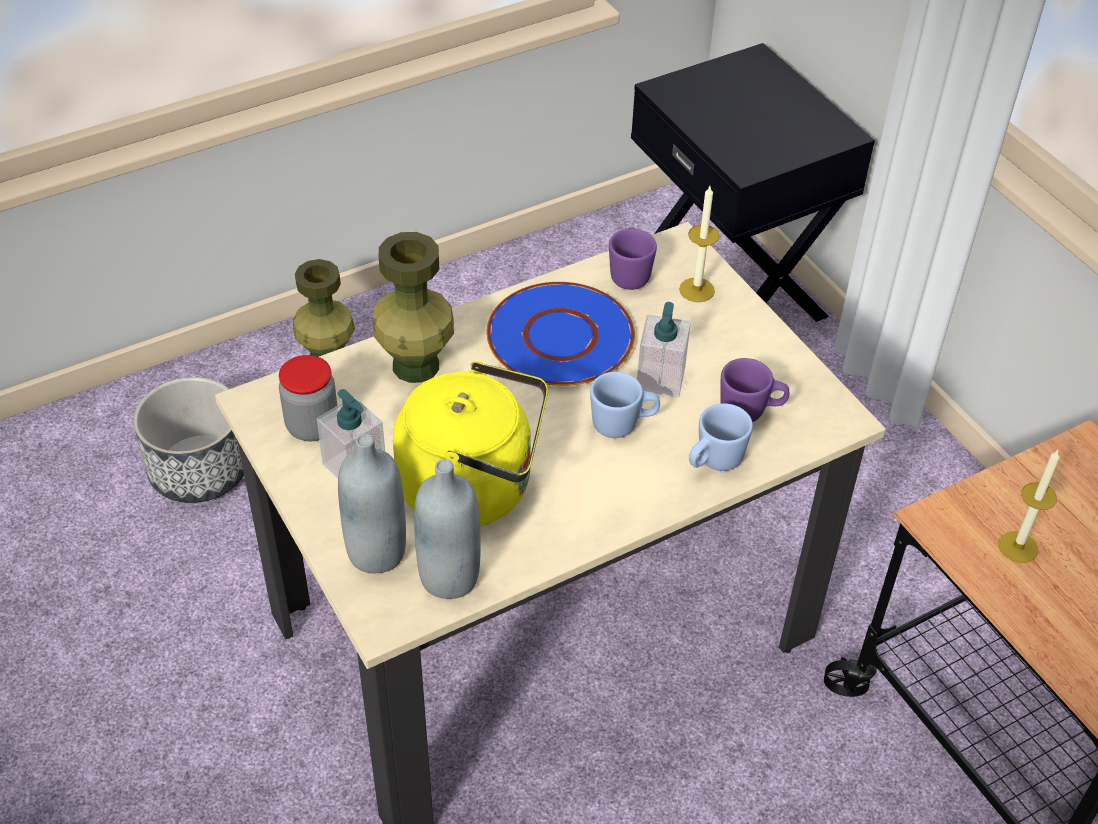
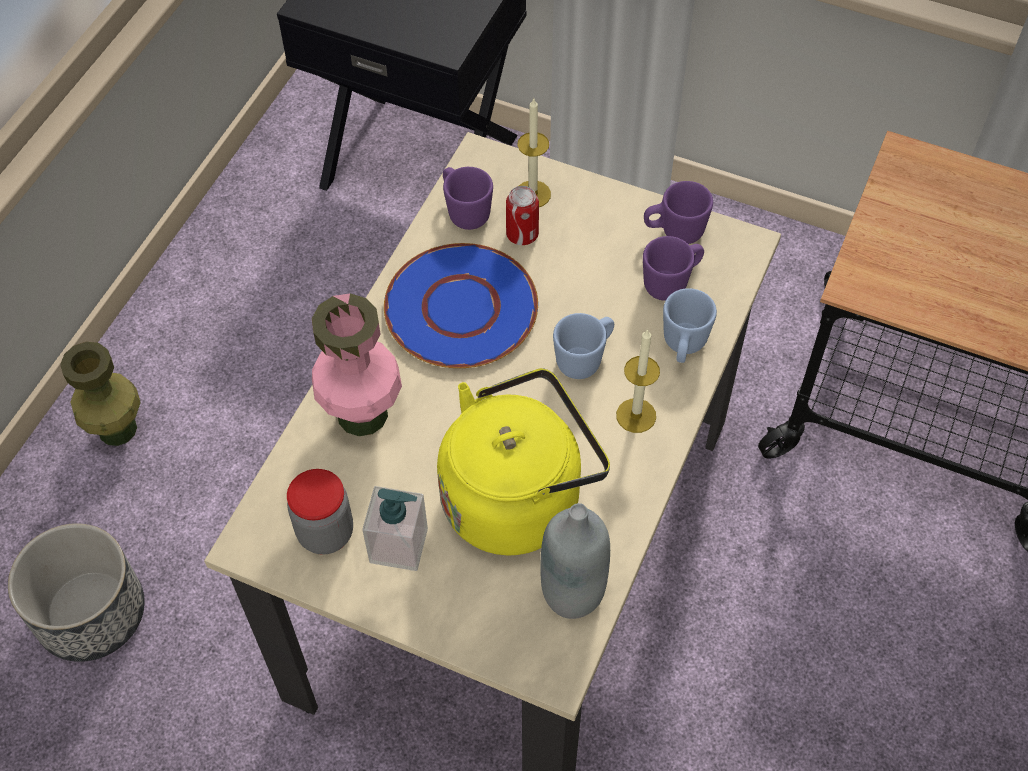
camera: 35 degrees left, 10 degrees up
(376, 552) = (492, 612): grey bottle -> none
(415, 365) = (361, 414): green vase -> pink vase
(659, 313) = (522, 234): none -> can
(660, 379) = (577, 297): soap dispenser -> none
(790, 377) = (674, 232): none -> purple mug
(1018, 547) = (926, 272): candle -> candle (636, 415)

